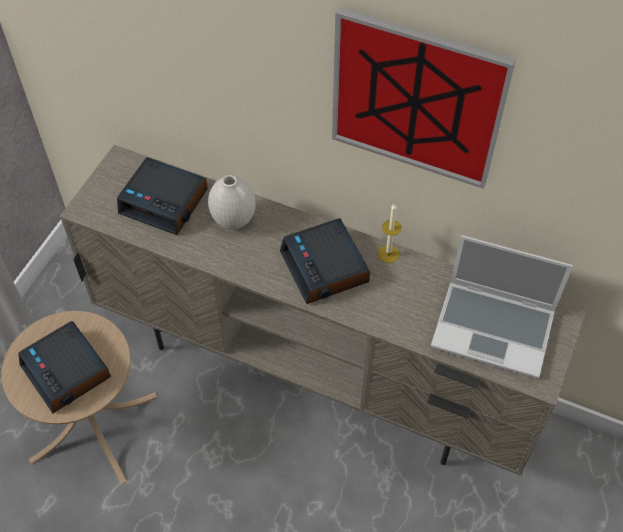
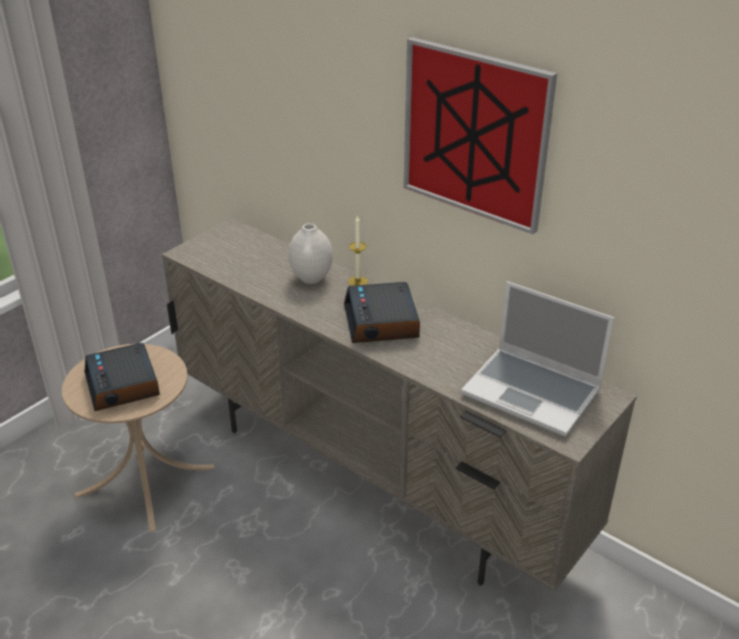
camera: 15 degrees right, 20 degrees down
(165, 201) = (256, 258): alarm clock -> none
(388, 254) = (446, 322): candle -> candle (358, 281)

